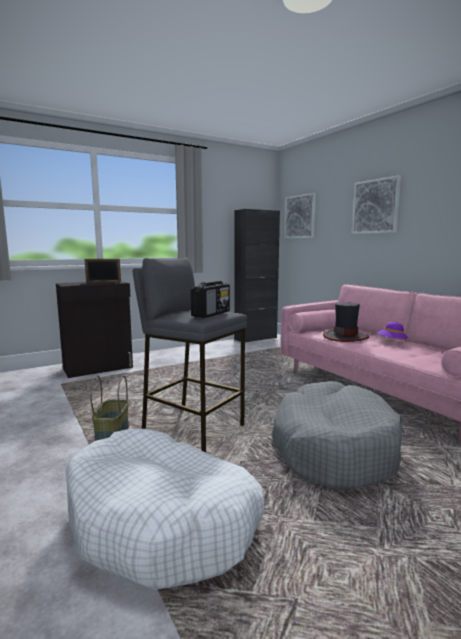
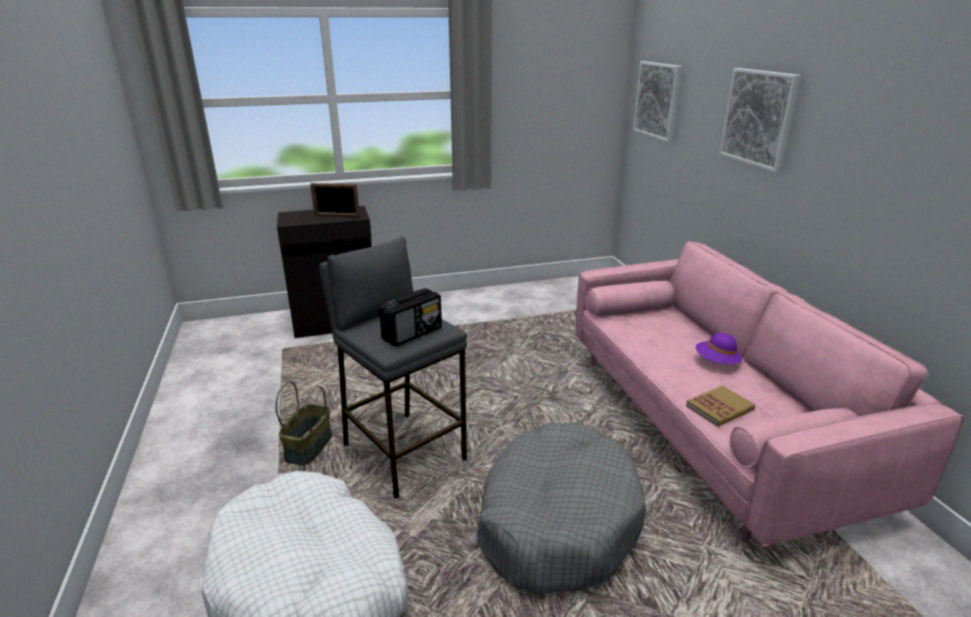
camera: 15 degrees right, 15 degrees up
(255, 338) = (574, 283): black cabinet -> none
(345, 337) = (654, 340): hat -> none
(415, 357) = (720, 408): none -> book

